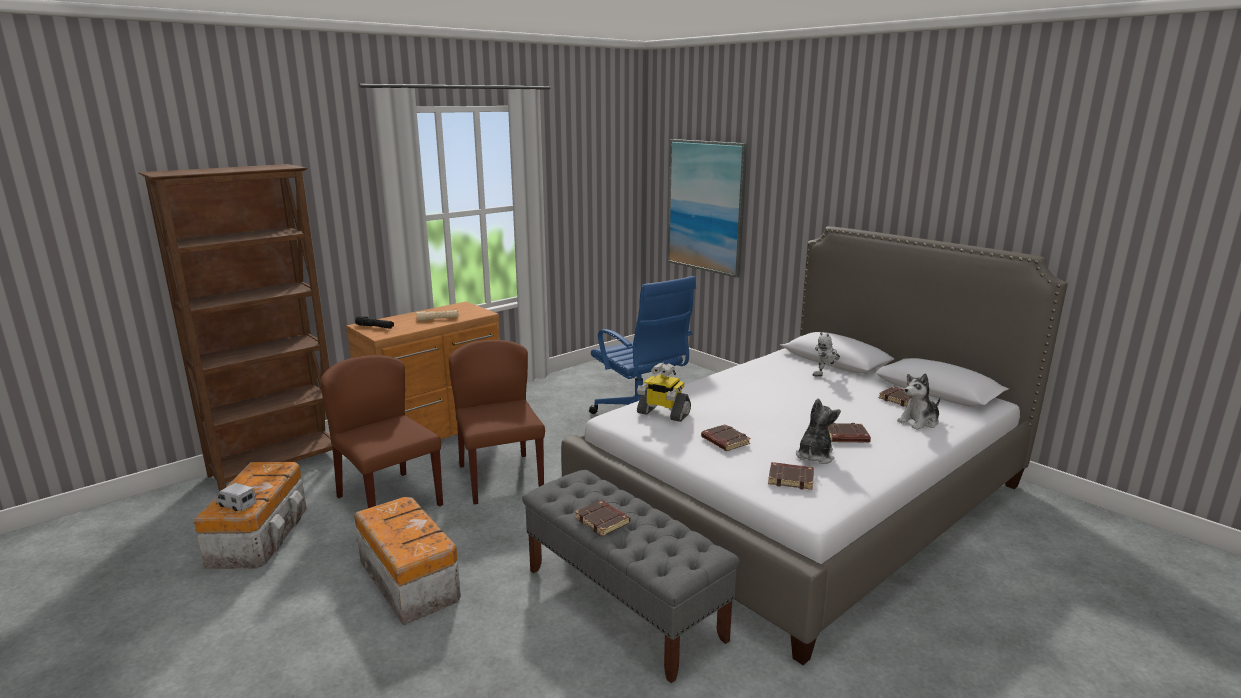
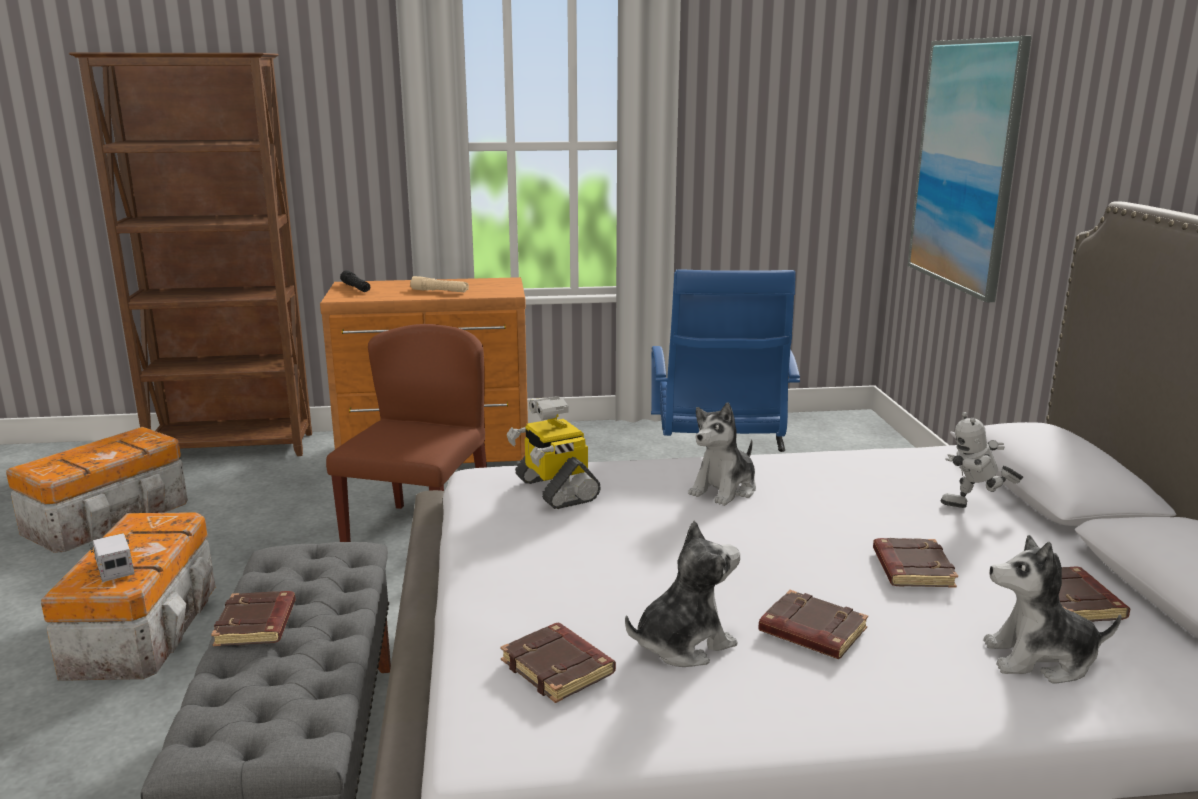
camera: 35 degrees right, 0 degrees up
(236, 505) = (53, 467): toy truck -> toy truck (115, 568)
(389, 500) = (269, 522): brown chair -> none
(724, 441) = (571, 562): brown book -> brown book (911, 569)
(728, 393) = (724, 489): none -> plush toy

